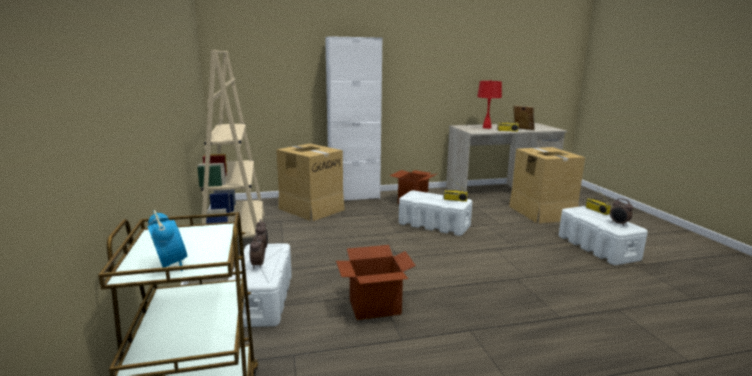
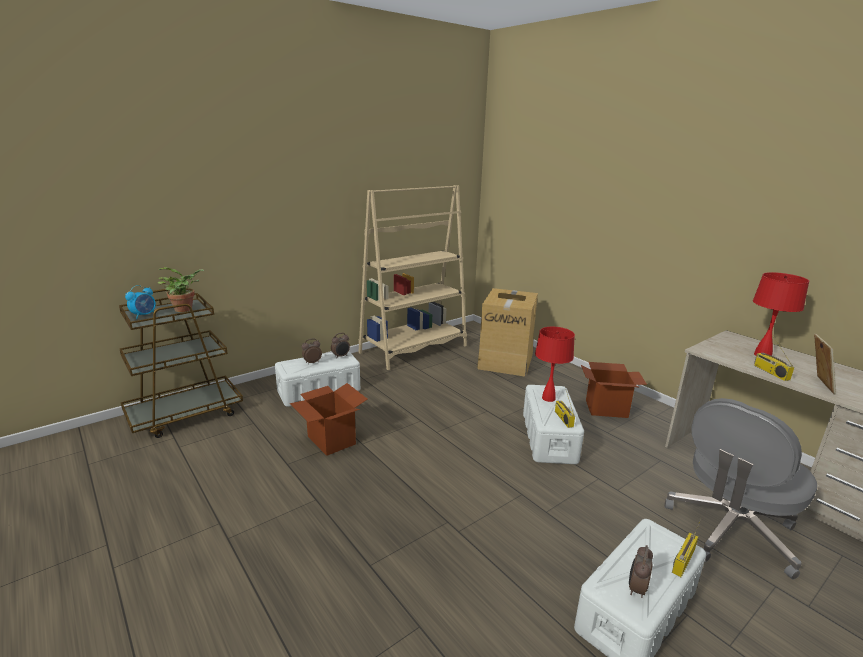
camera: 65 degrees right, 5 degrees up
(188, 236) = (186, 309): none -> potted plant
(354, 197) = (570, 371): white cabinet -> none
(425, 197) = (549, 398): none -> red table lamp
(541, 212) = (730, 531): cardboard box -> grey office chair

